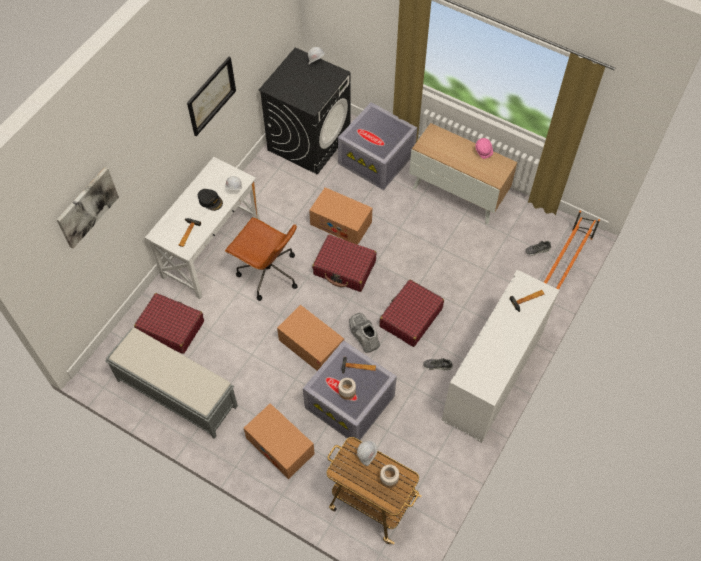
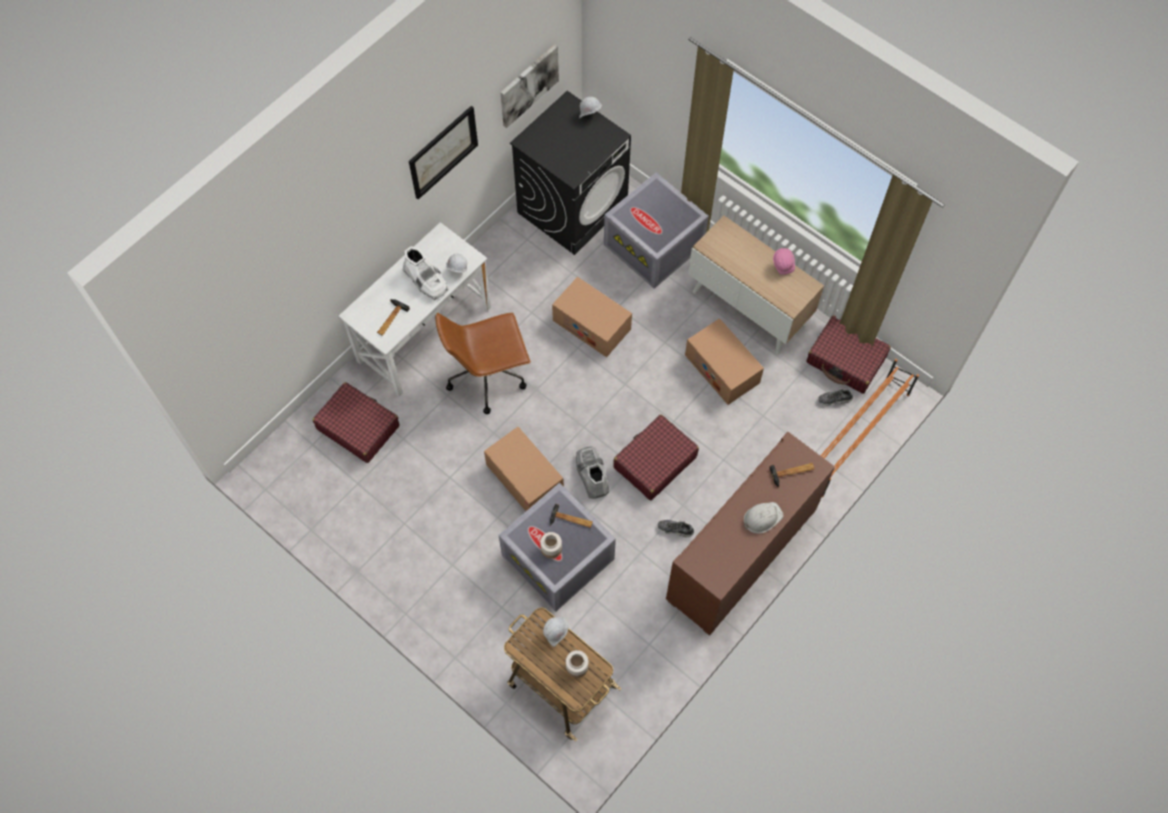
camera: 10 degrees right, 5 degrees up
(87, 207) = (265, 282): picture -> picture (528, 85)
(176, 393) = (350, 511): grey bench -> none
(210, 201) = (426, 280): black cap -> white boot
(267, 273) = (488, 376): brown office chair -> brown office chair turned 120 degrees clockwise
(280, 446) = (463, 597): cardboard box -> cardboard box (722, 369)
(344, 268) = (585, 384): red suitcase -> red suitcase (846, 360)
(493, 376) = (741, 554): white cabinet -> brown cabinet
(512, 337) = (762, 518): none -> white hard hat

